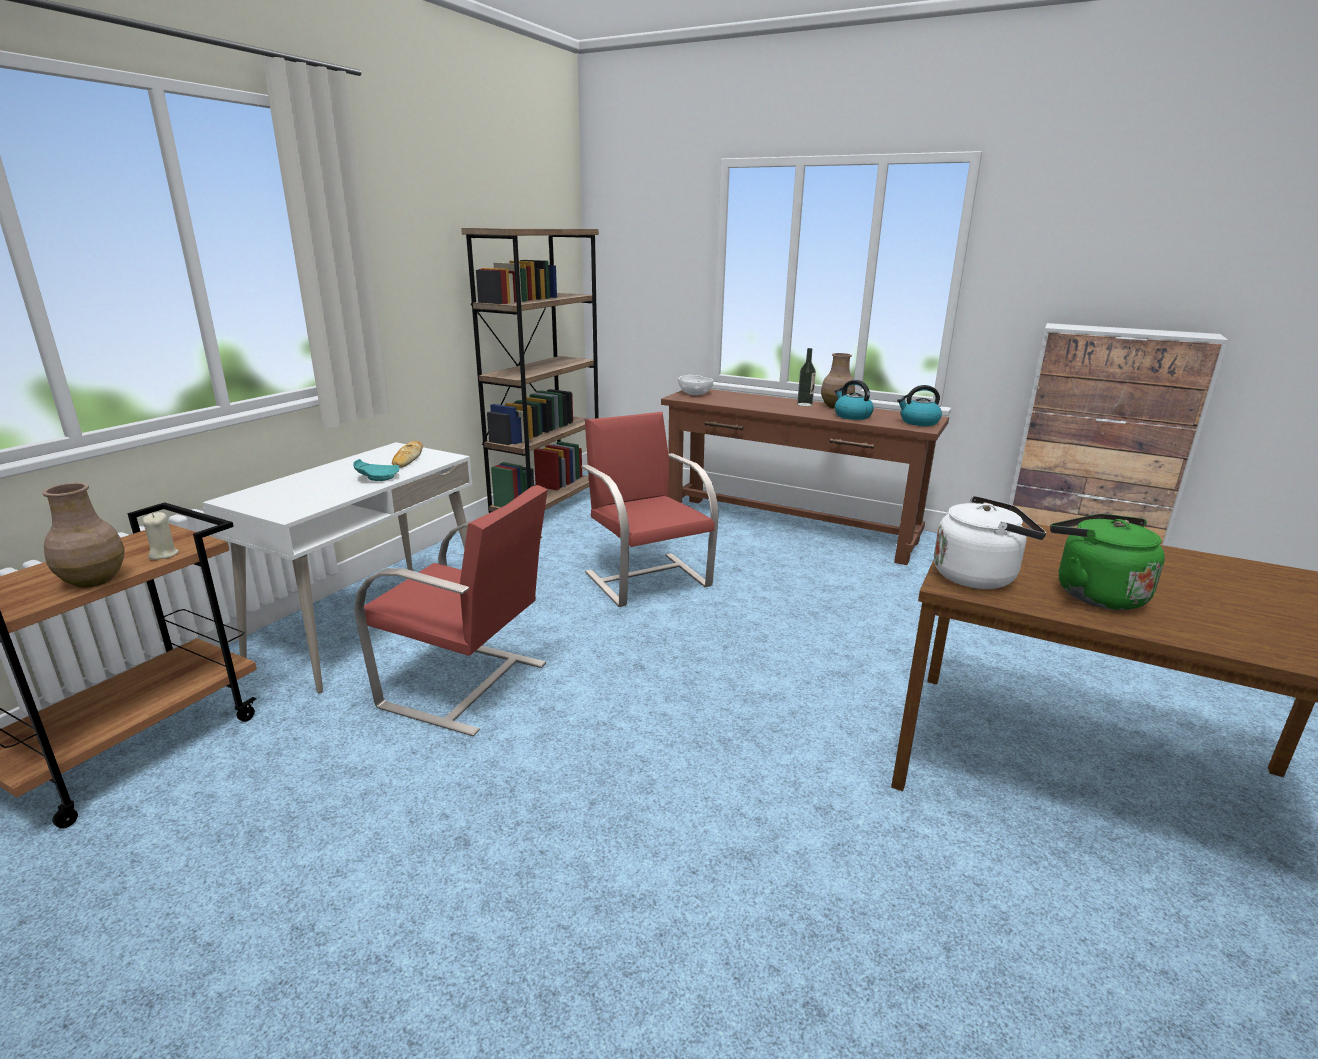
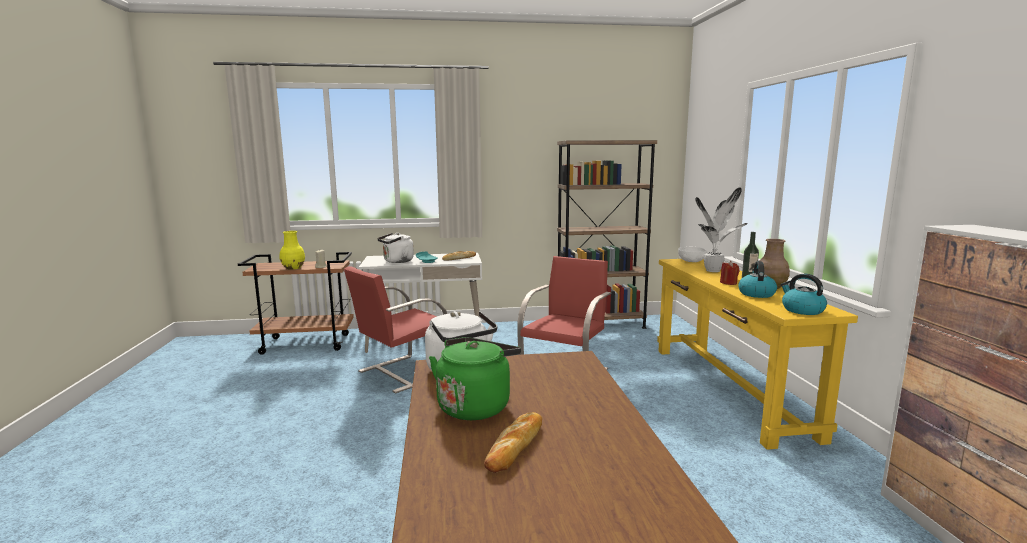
camera: 55 degrees right, 10 degrees down
(93, 580) = (293, 268): brown vase -> yellow vase
(322, 493) = (397, 261): none -> white kettle
(467, 686) = (401, 373): red chair -> red chair turned 60 degrees clockwise
(749, 400) = (714, 271): none -> potted plant
(789, 528) = (727, 389): brown console table -> yellow console table
(802, 410) = (728, 283): none -> red candle
(1199, 601) = (515, 445): none -> bread

